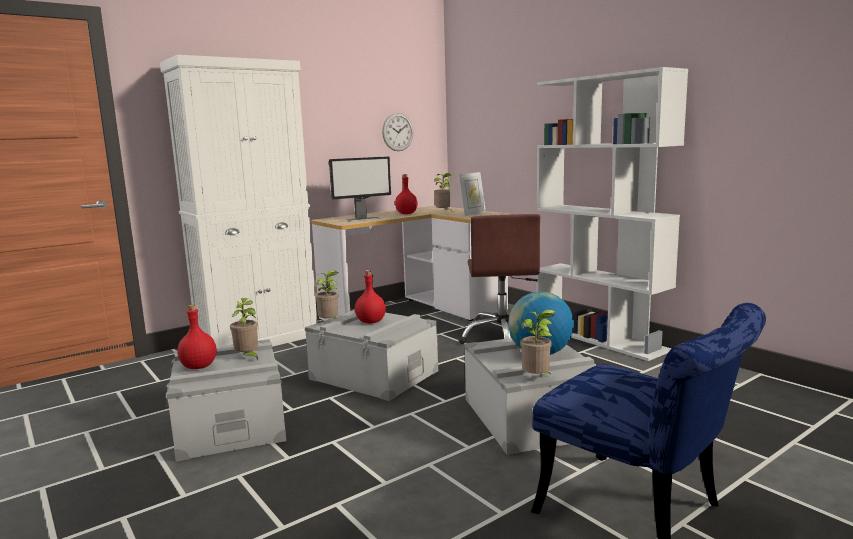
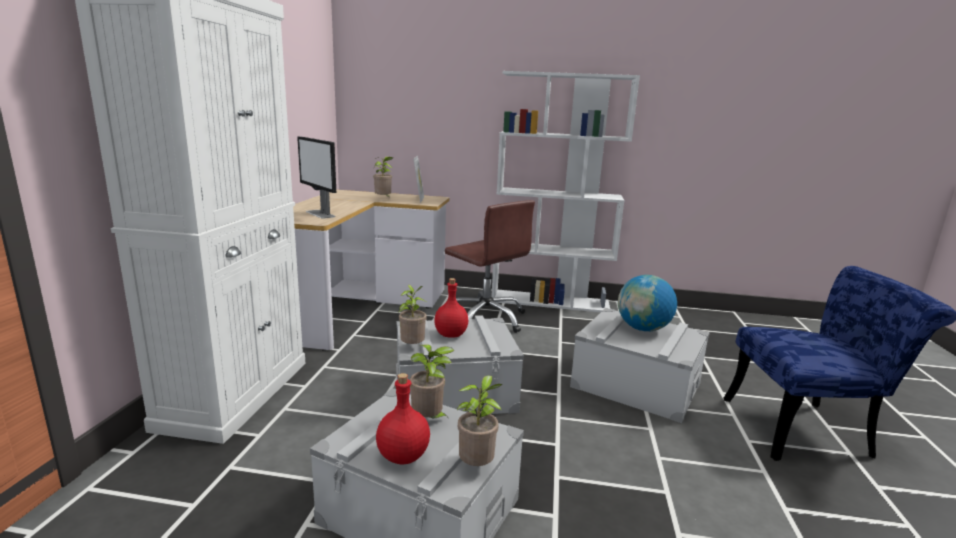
camera: 45 degrees left, 5 degrees up
(362, 219) = (320, 214): monitor -> monitor turned 120 degrees clockwise
(397, 132) = (306, 105): wall clock -> none
(406, 213) = (346, 203): red bottle -> none
(537, 379) = (690, 351): potted plant -> potted plant (477, 466)

